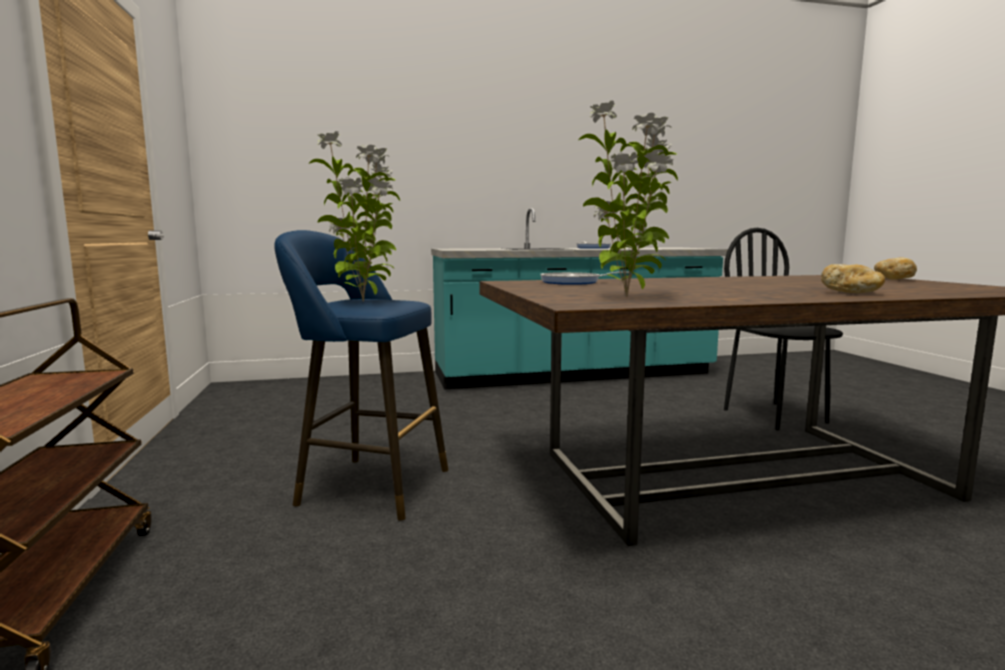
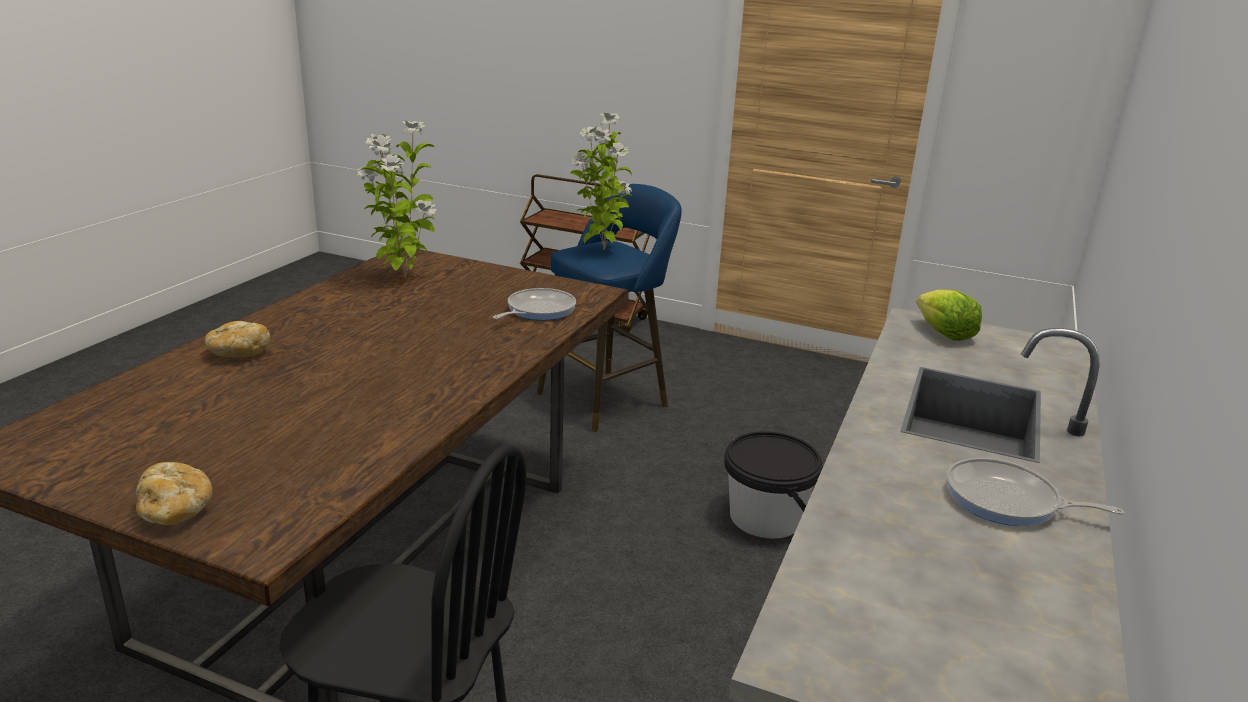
camera: 125 degrees right, 15 degrees up
(465, 249) = (944, 334): none -> lettuce
(477, 407) = (765, 517): none -> black bucket

